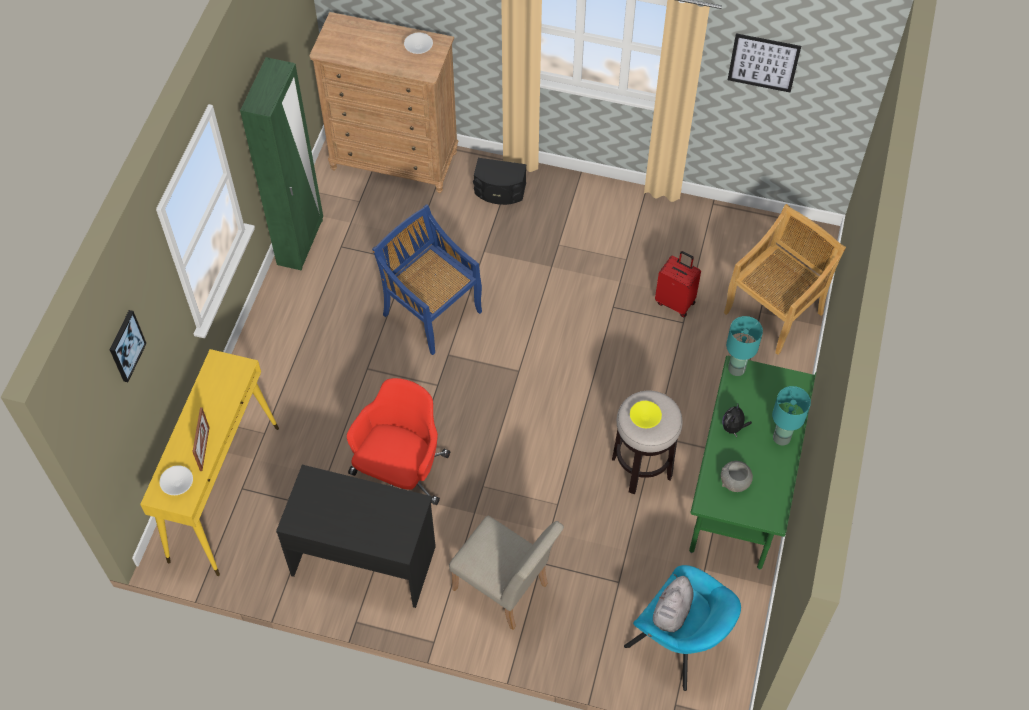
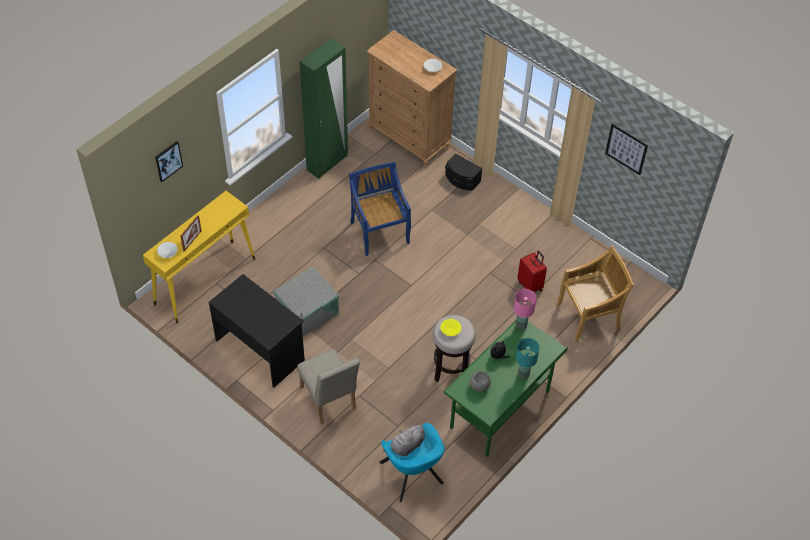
camera: 25 degrees right, 5 degrees down
(401, 474) = (308, 313): red office chair -> grey storage box
(737, 369) = (521, 325): turquoise table lamp -> pink table lamp

